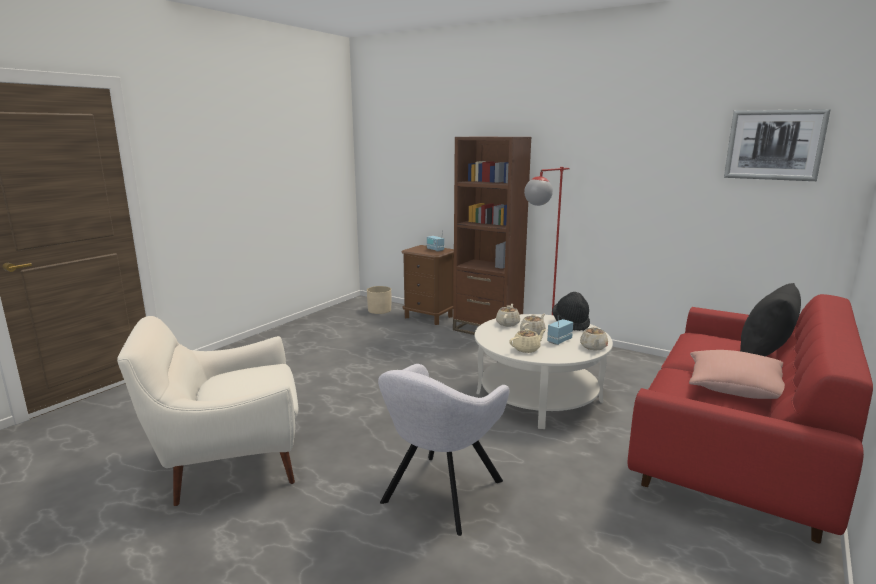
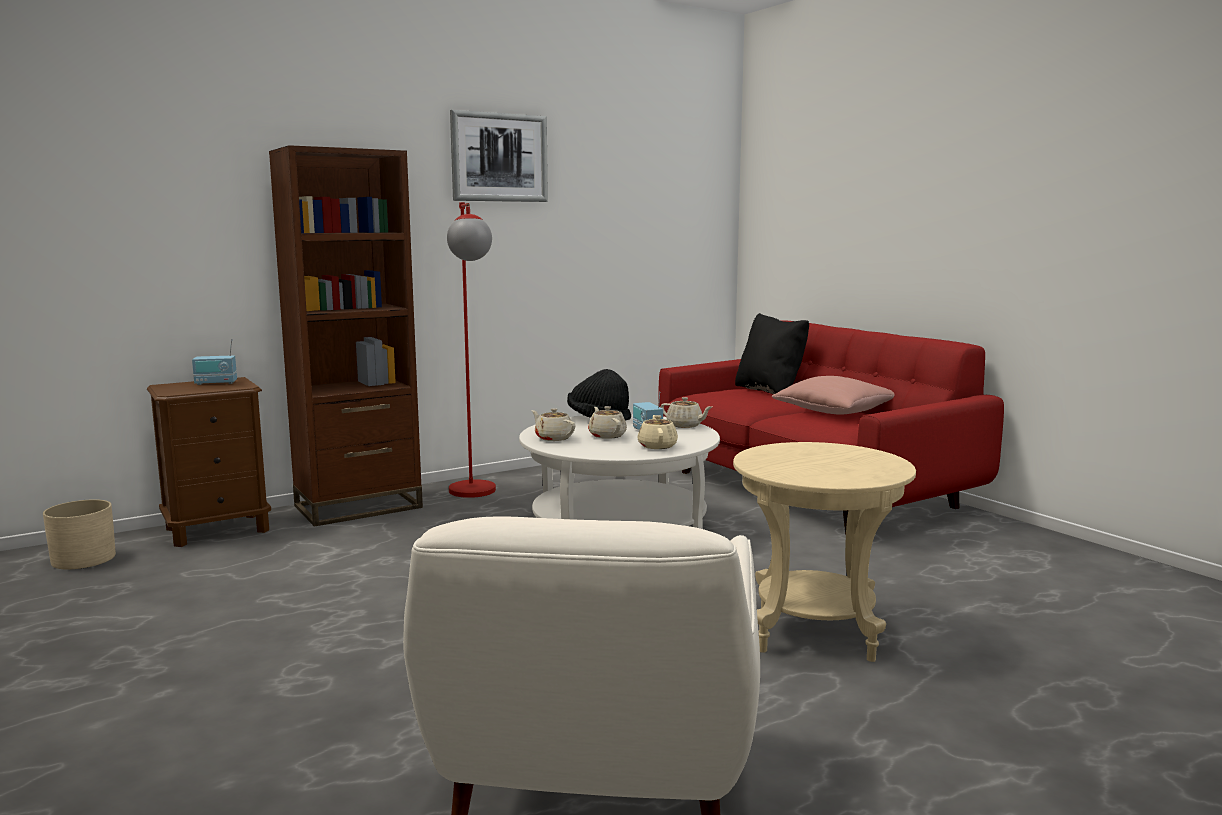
camera: 65 degrees left, 5 degrees down
(440, 494) = (814, 632): grey armchair -> beige side table
(774, 145) = (666, 174): picture -> picture (499, 157)

